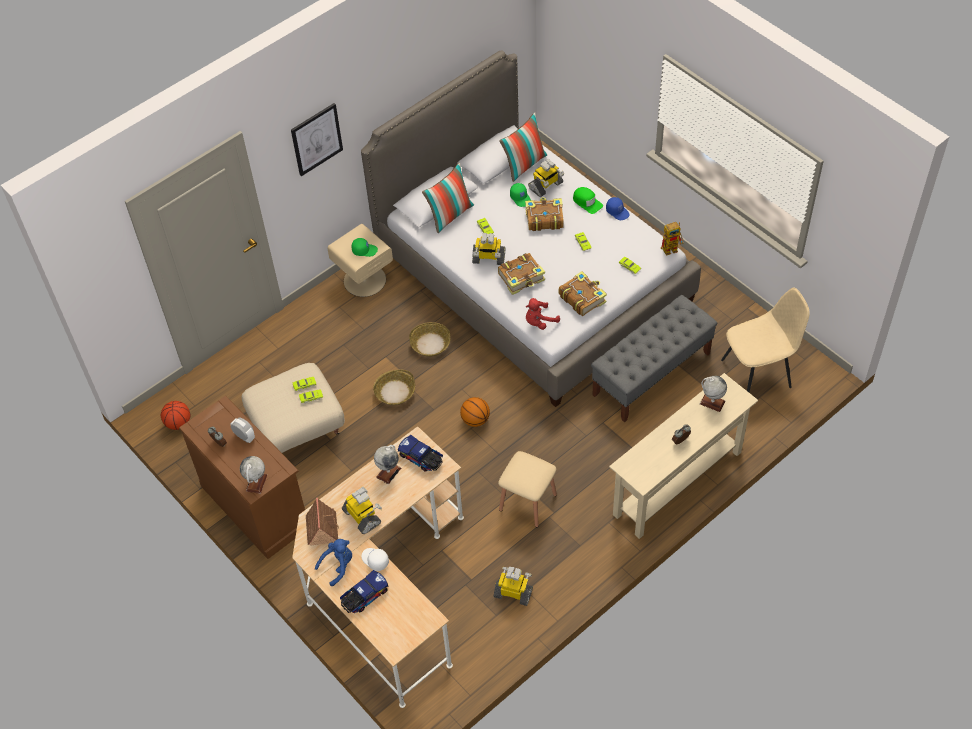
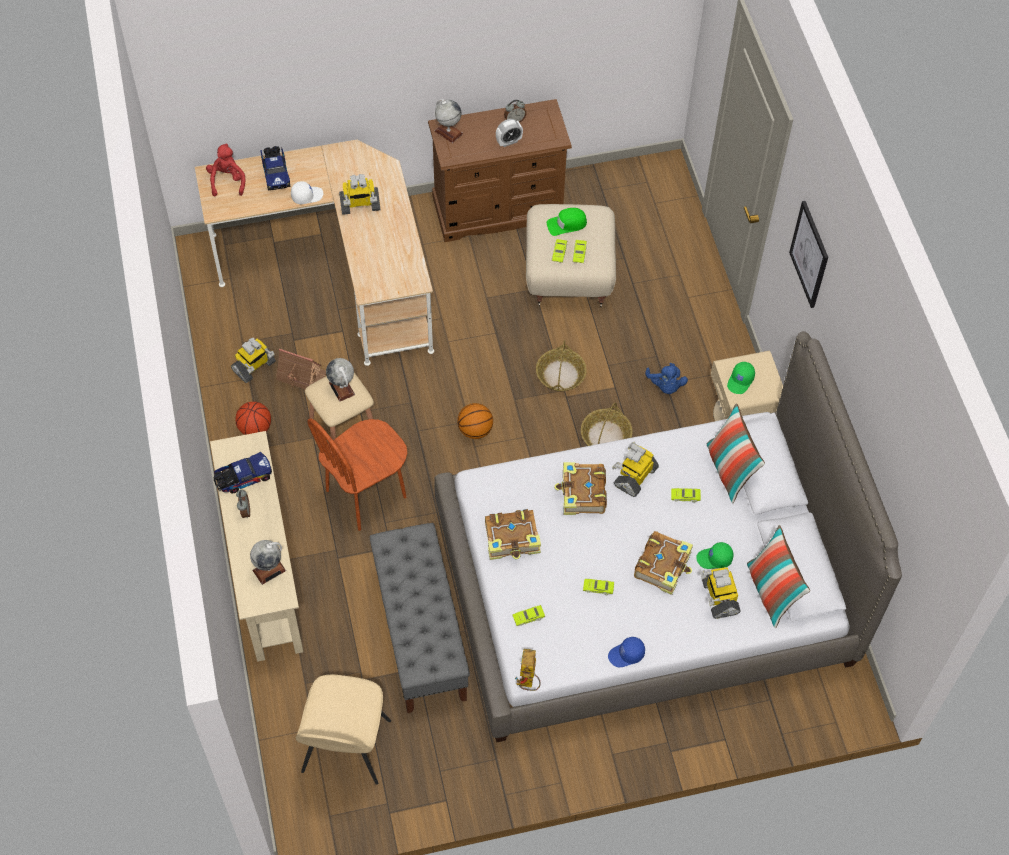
camera: 115 degrees right, 5 degrees up
(178, 423) = (640, 183): basketball -> basketball (255, 428)
(322, 527) = (371, 171): toy house -> toy house (301, 375)
(338, 566) = (322, 167): blue plush toy -> blue plush toy (665, 385)
(388, 472) = (394, 245): globe -> globe (342, 388)
(421, 458) = (391, 277): toy truck -> toy truck (243, 478)
(539, 322) = (507, 479): red plush toy -> red plush toy (227, 181)
(572, 458) = (366, 494): none -> brown chair
(587, 202) = (663, 629): green cap -> green cap (566, 224)

